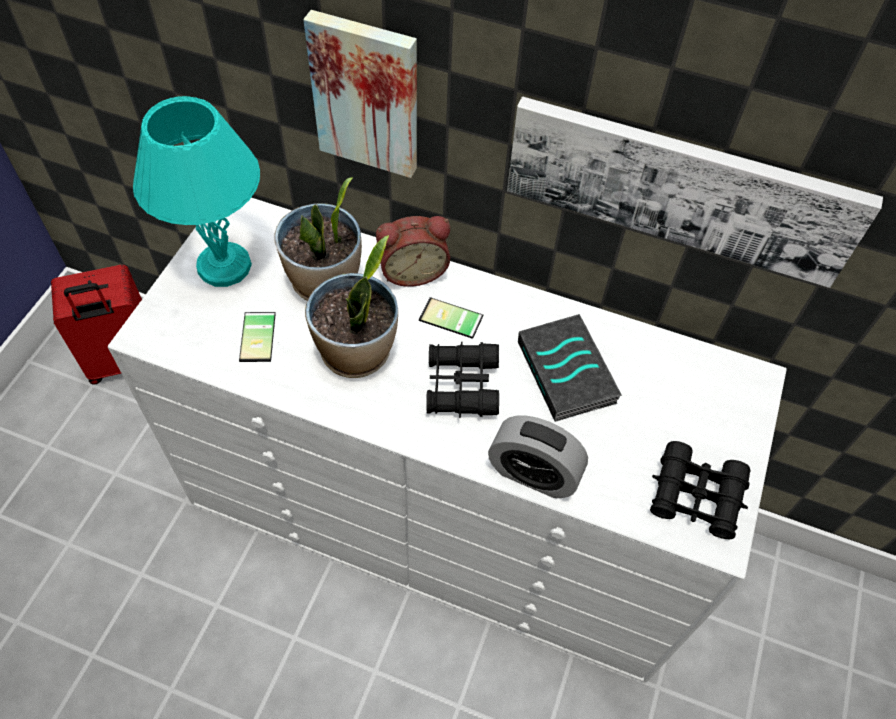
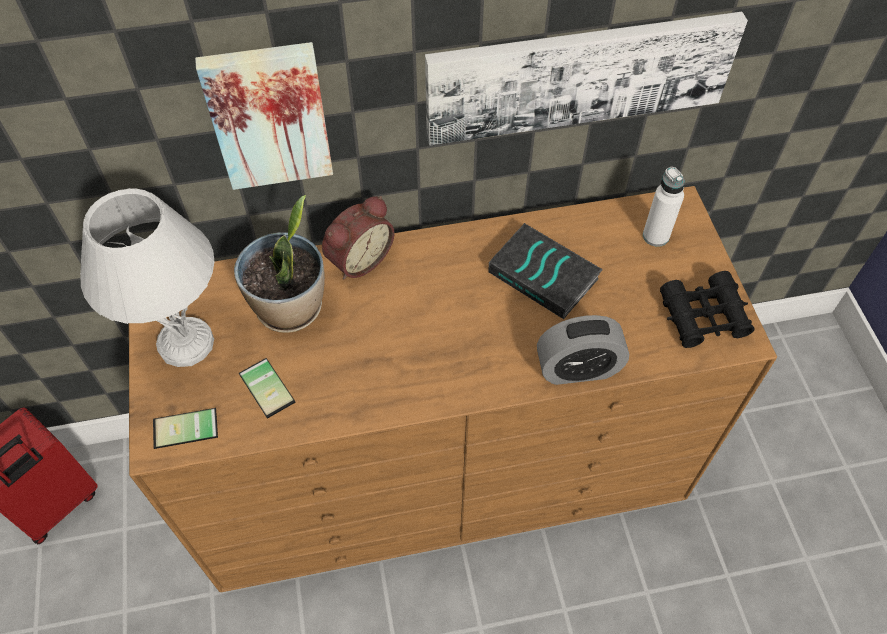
camera: 30 degrees left, 0 degrees up
(222, 266) = (183, 344): turquoise table lamp -> white table lamp
(357, 353) = (365, 353): potted plant -> none
(440, 511) = (443, 464): white dresser -> brown dresser
(449, 320) = (421, 284): phone -> phone (185, 431)
(462, 386) = (471, 332): black binoculars -> none
(706, 394) = (655, 236): none -> white bottle

